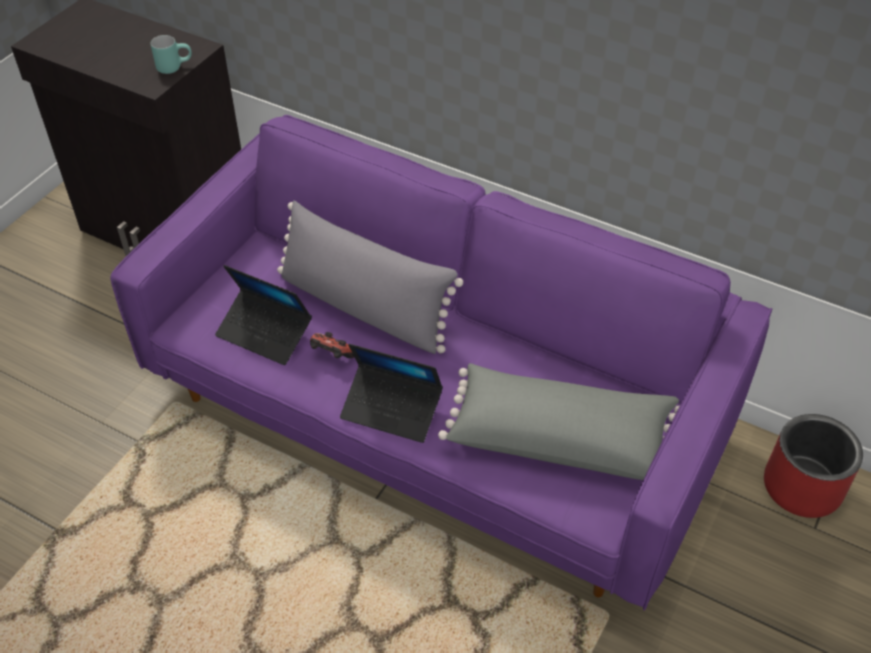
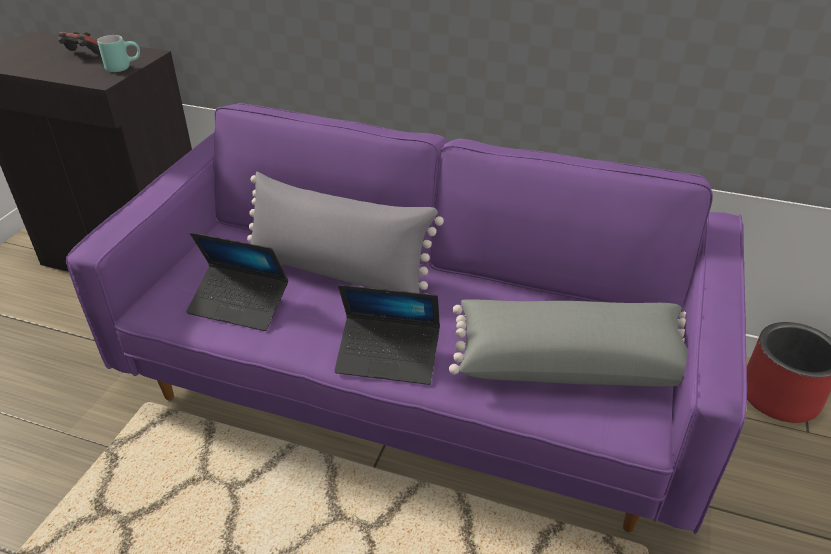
camera: 10 degrees left, 10 degrees down
(332, 356) = (314, 317): game controller -> game controller (82, 56)

